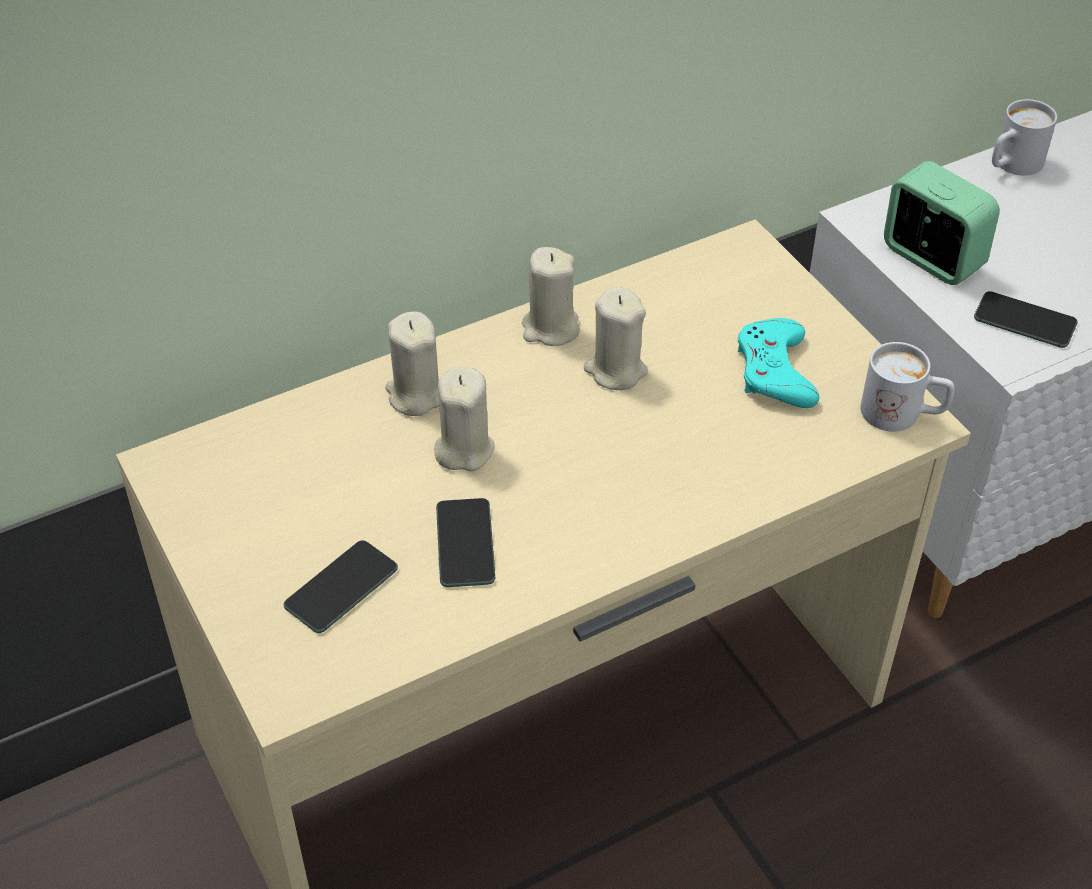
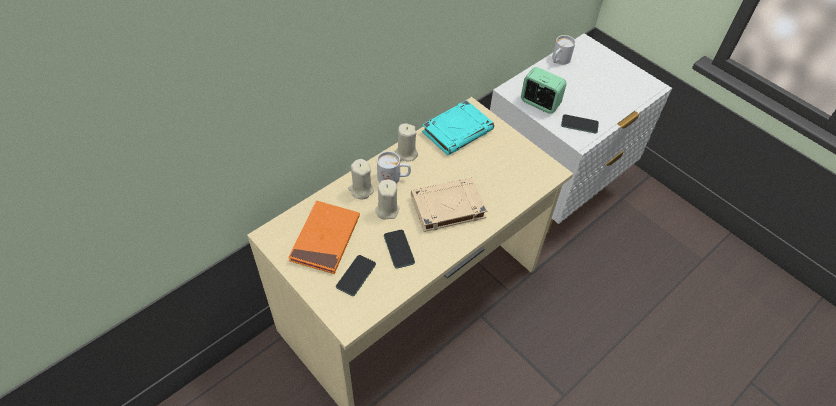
camera: 15 degrees left, 5 degrees up
(294, 492) = (325, 239): none -> orange book
(615, 370) = (436, 168): beige candle -> none
(615, 466) = (447, 208): none -> beige book
(696, 293) = (457, 131): none -> turquoise book
(775, 371) = (496, 159): turquoise game controller -> none
(903, 414) = (547, 169): white mug -> white mug (393, 178)

